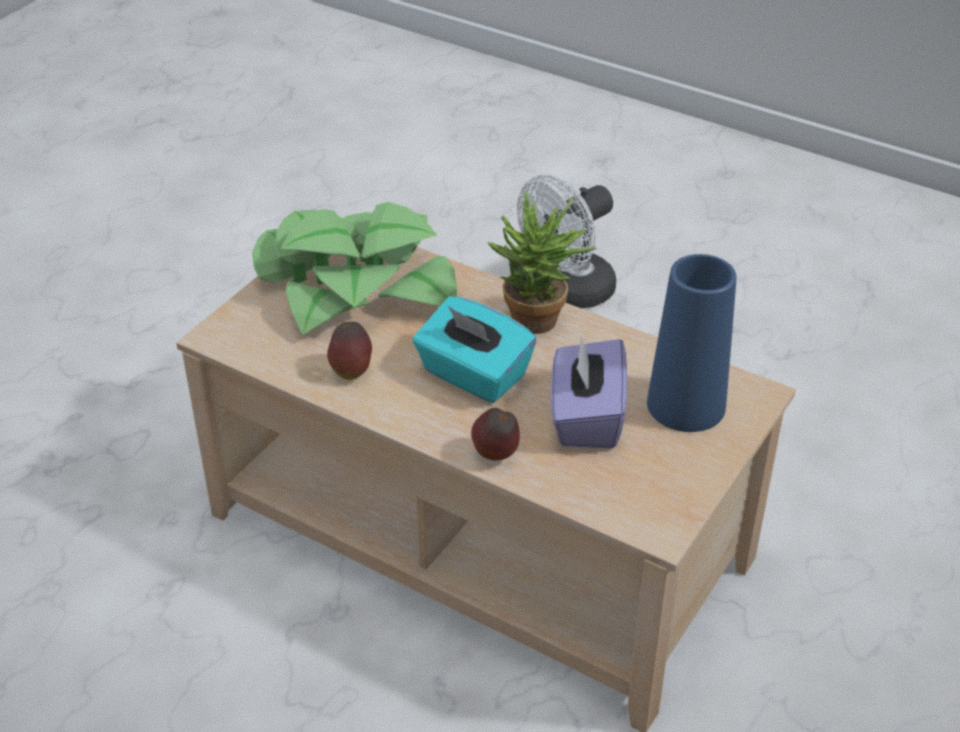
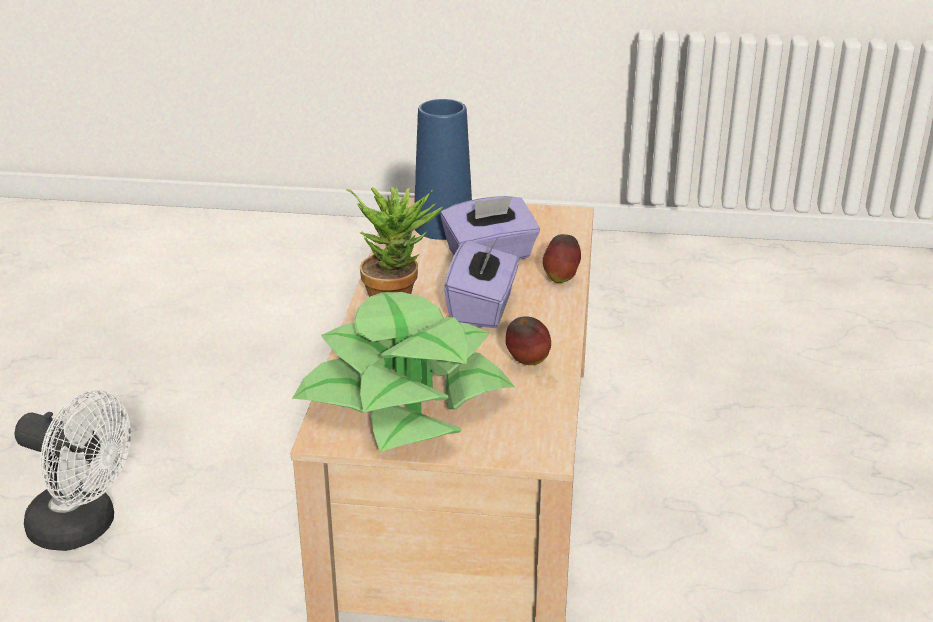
camera: 115 degrees left, 10 degrees down
(473, 375) = (482, 308): turquoise tissue box -> purple tissue box

